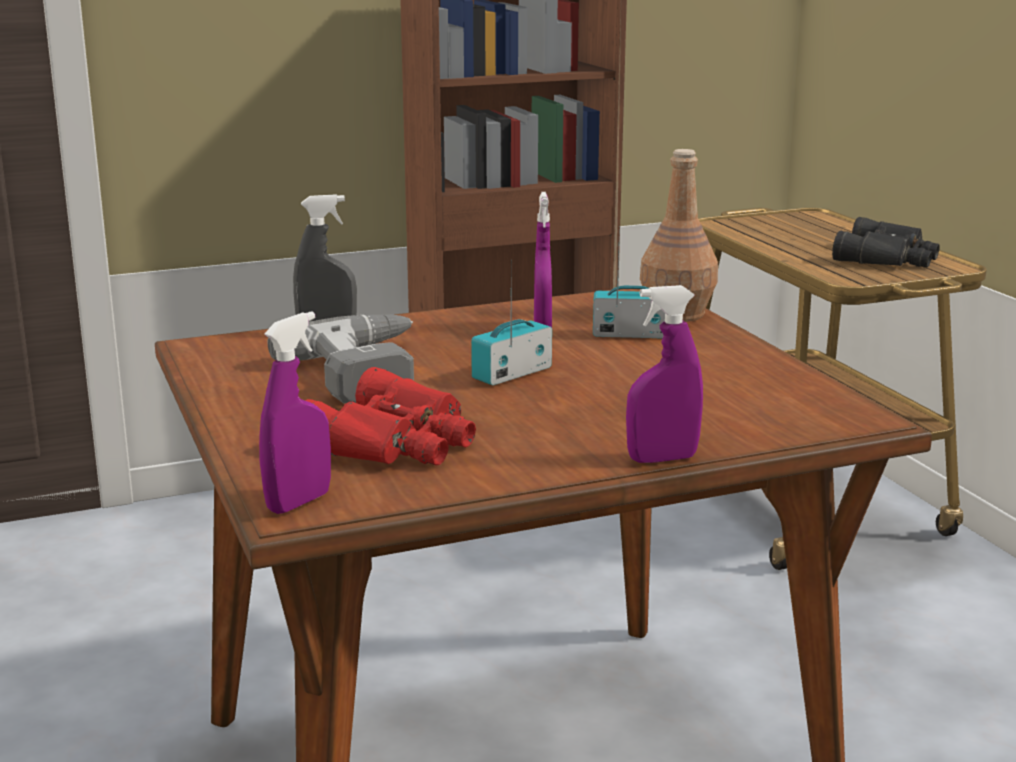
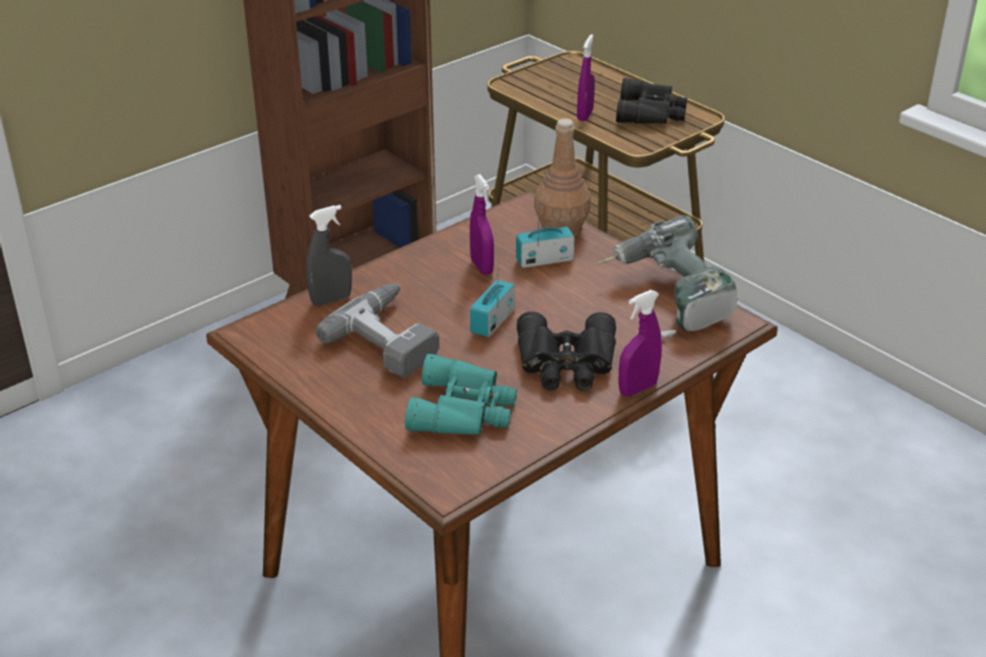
camera: 20 degrees left, 15 degrees up
(299, 502) = (445, 481): purple spray bottle -> purple spray bottle (585, 115)
(396, 442) = (465, 409): red binoculars -> turquoise binoculars
(578, 422) = (566, 363): none -> black binoculars
(778, 385) = (668, 298): none -> power drill

